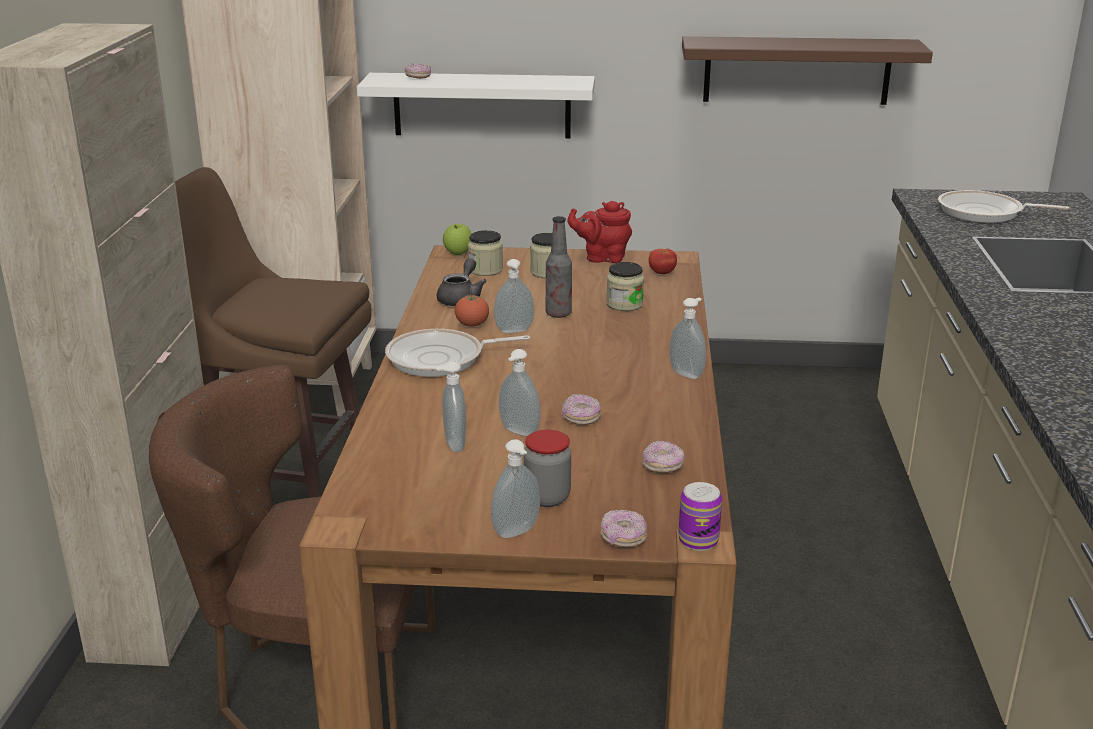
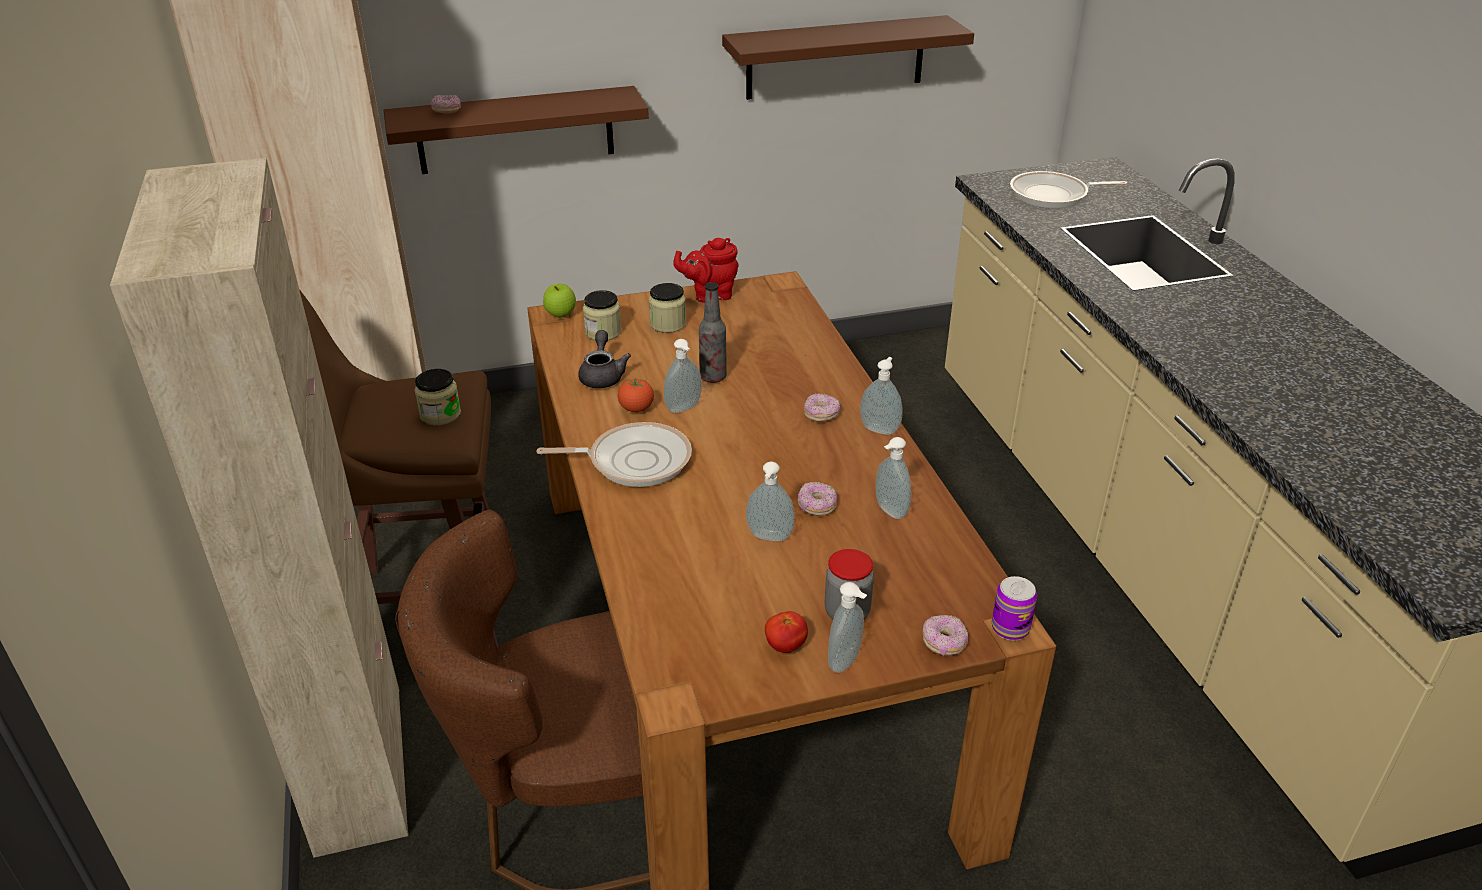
camera: 20 degrees left, 10 degrees up
(441, 359) = (634, 461): frying pan -> frying pan turned 150 degrees counterclockwise
(452, 445) = (717, 570): soap dispenser -> soap dispenser (889, 512)
(482, 105) = (515, 130): white shelf -> brown shelf
(624, 304) = (768, 352): jar -> jar (440, 414)
(662, 273) = (779, 305): tomato -> tomato (785, 646)
(663, 466) = (926, 548): donut -> donut (821, 415)

